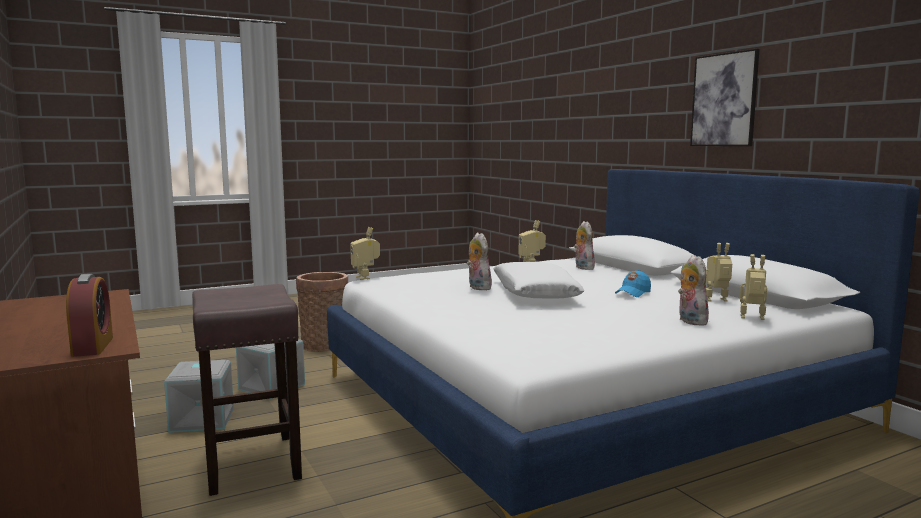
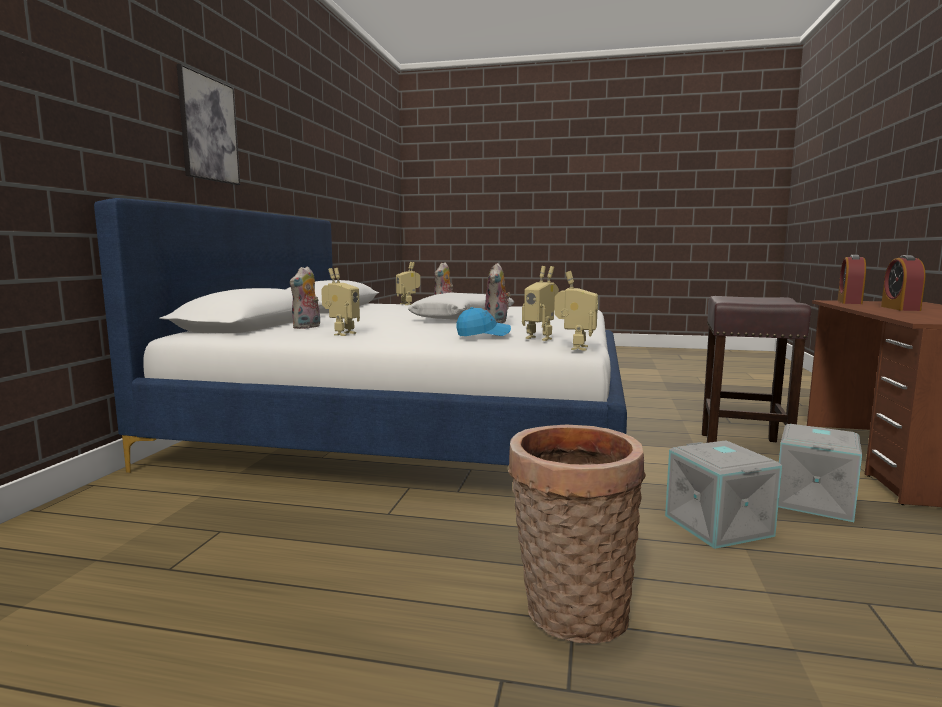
camera: 140 degrees left, 0 degrees up
(65, 326) = (900, 308): none -> alarm clock
(633, 293) = (397, 313): blue cap -> blue cap (483, 334)
(717, 301) = (376, 307): toy robot -> toy robot (541, 338)

